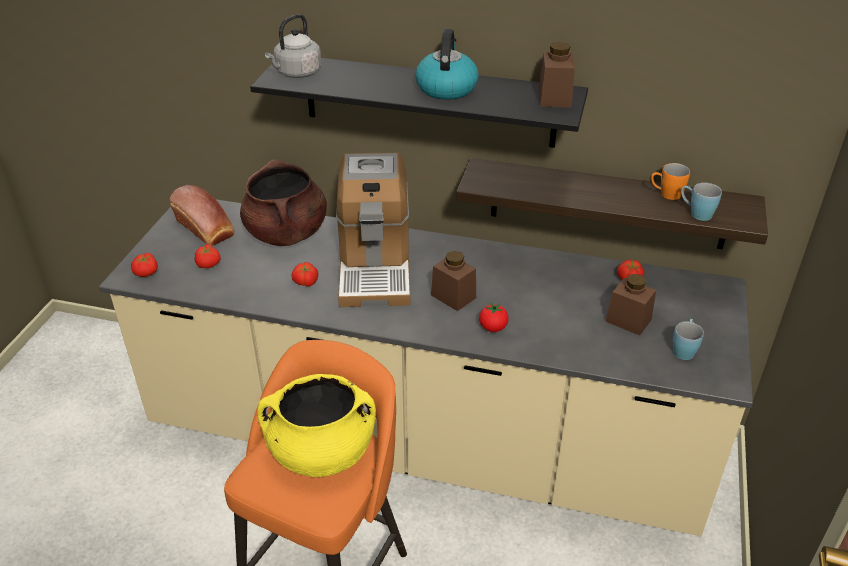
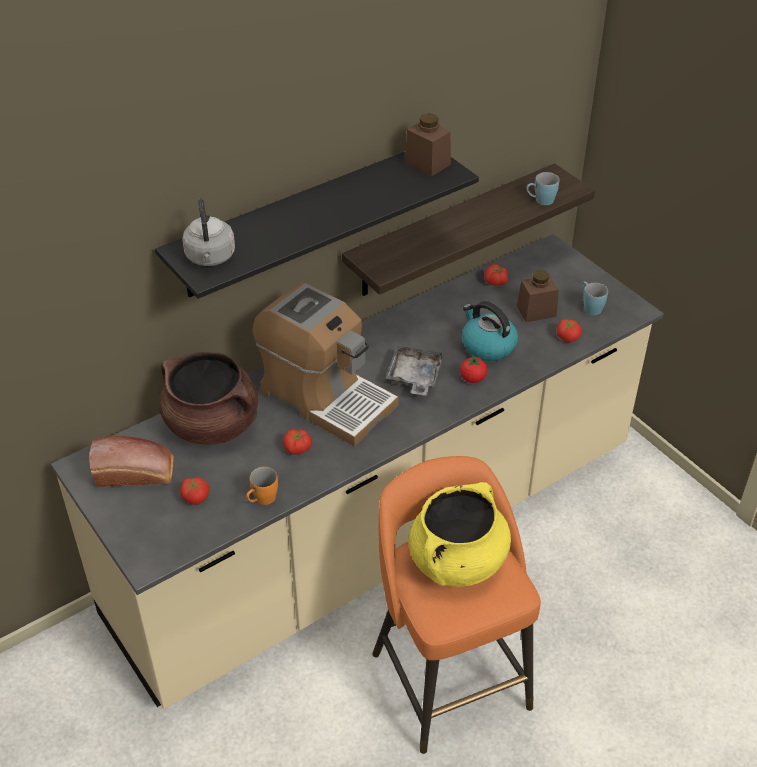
camera: 50 degrees left, 5 degrees up
(147, 272) = (156, 545): tomato -> tomato (568, 336)
(446, 88) = (344, 200): kettle -> kettle (487, 346)
(453, 296) = (414, 377): brown jar -> grey tray
(666, 194) = (504, 198): orange mug -> orange mug (261, 500)

